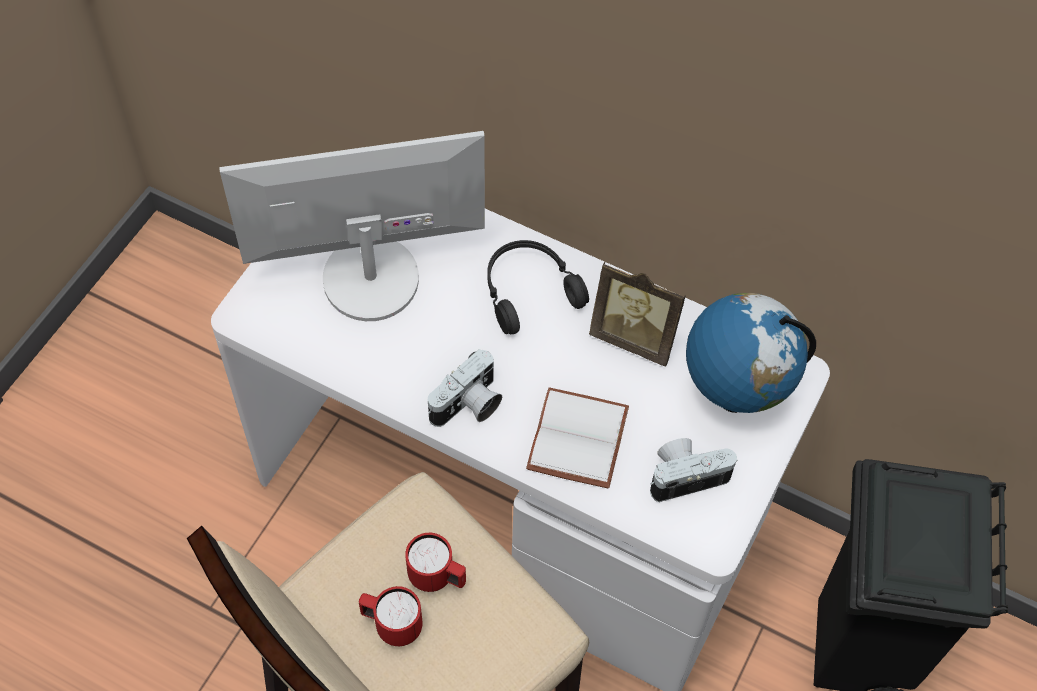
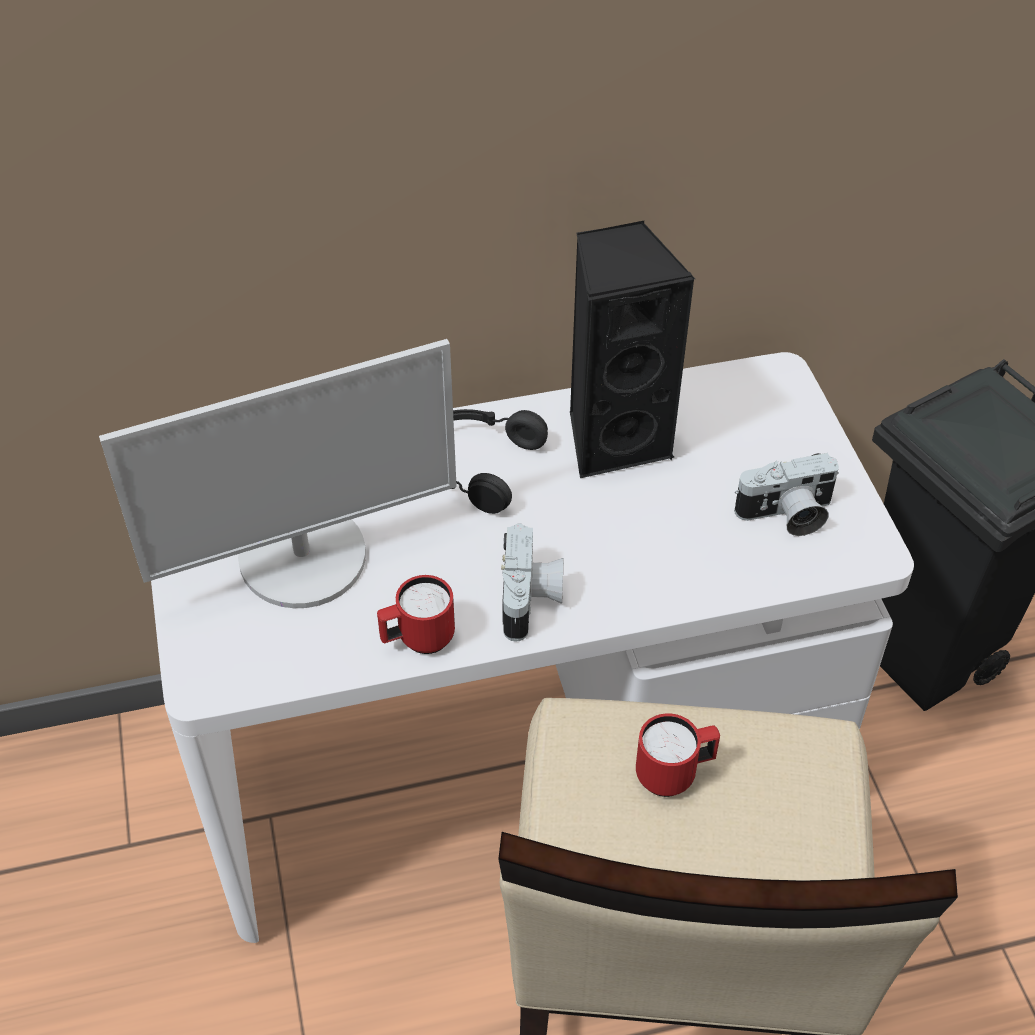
camera: 40 degrees left, 10 degrees down
(370, 278) = (304, 558): monitor -> monitor turned 150 degrees counterclockwise
(392, 625) = (682, 852): red mug -> red mug (418, 640)
(580, 441) = (667, 555): white book -> none
(635, 337) = (614, 438): picture frame -> black speaker
(686, 474) = (787, 515): camera -> camera turned 135 degrees counterclockwise
(733, 395) = (749, 427): globe -> none

